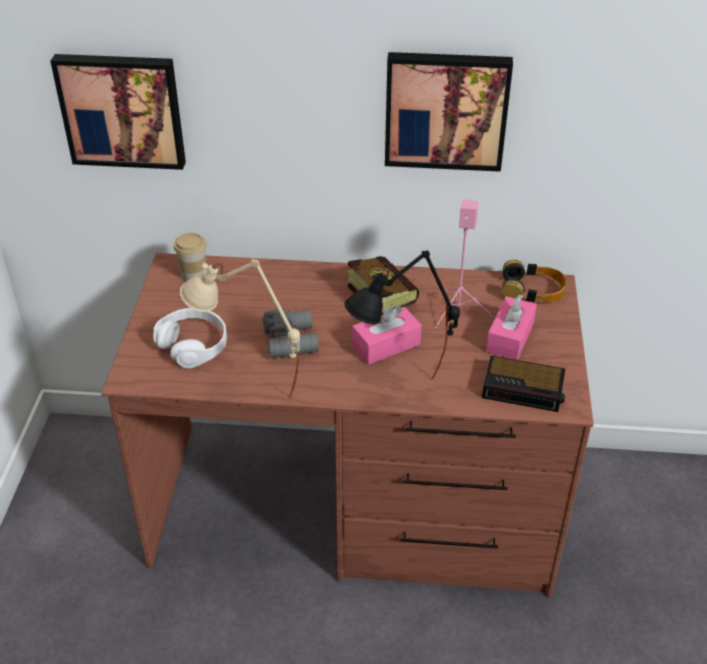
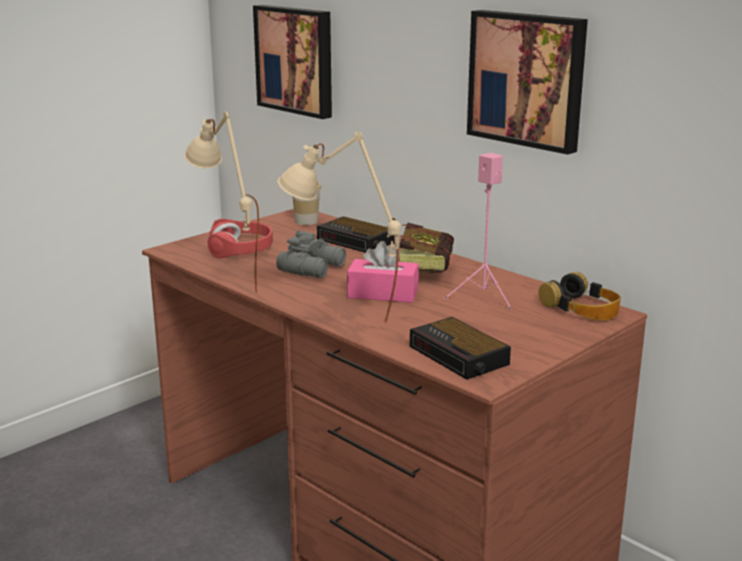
camera: 40 degrees right, 20 degrees down
(193, 344) = (241, 249): white headphones -> red headphones
(276, 284) = (356, 241): none -> alarm clock
(400, 396) = (340, 321): black table lamp -> beige table lamp
(510, 338) = (504, 325): pink tissue box -> none

